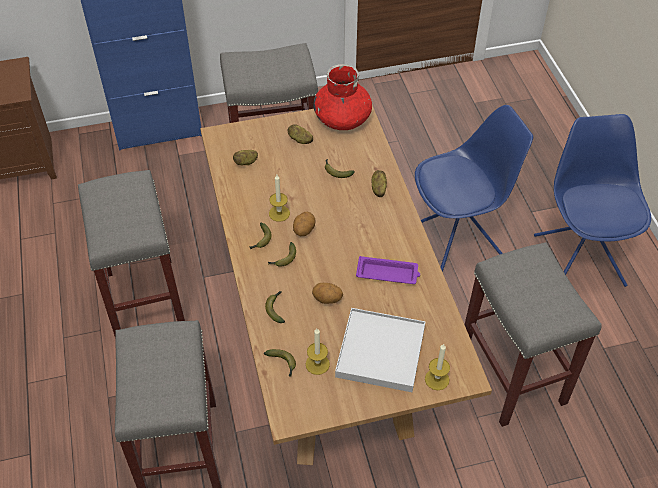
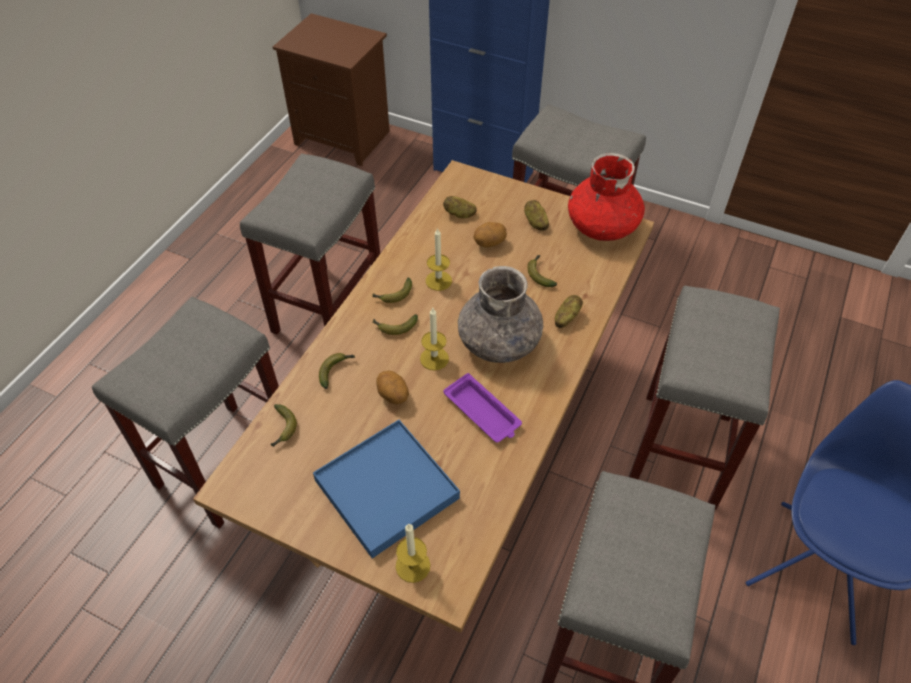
camera: 40 degrees right, 0 degrees up
(304, 230) = (444, 312): potato -> potato (489, 243)
(317, 364) = (313, 454): candle -> candle (434, 358)
(355, 227) = (499, 341): none -> grey vase
(380, 352) = (386, 490): white tray -> blue tray
(457, 242) = (680, 451): blue chair -> grey stool

